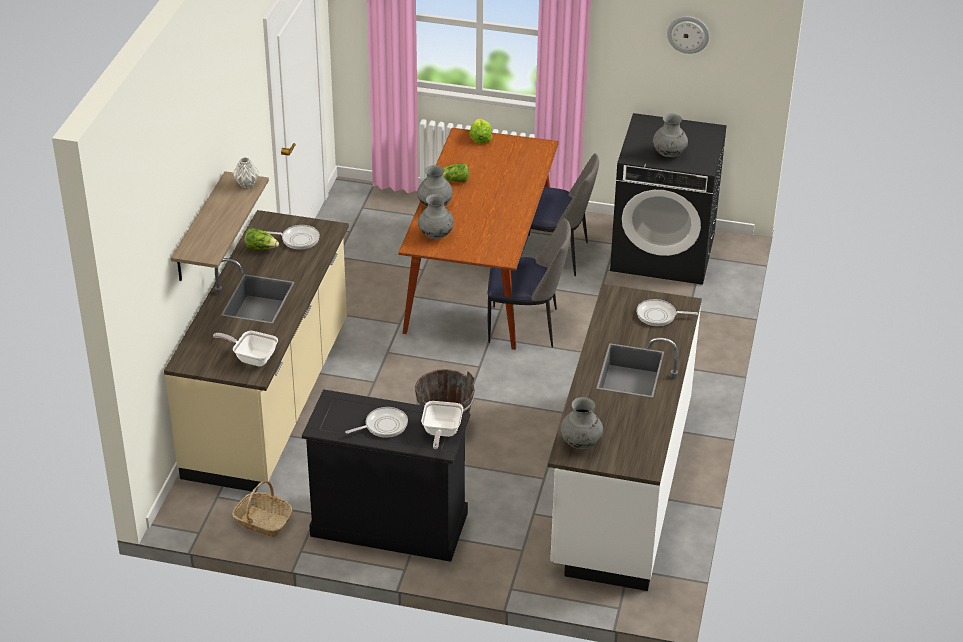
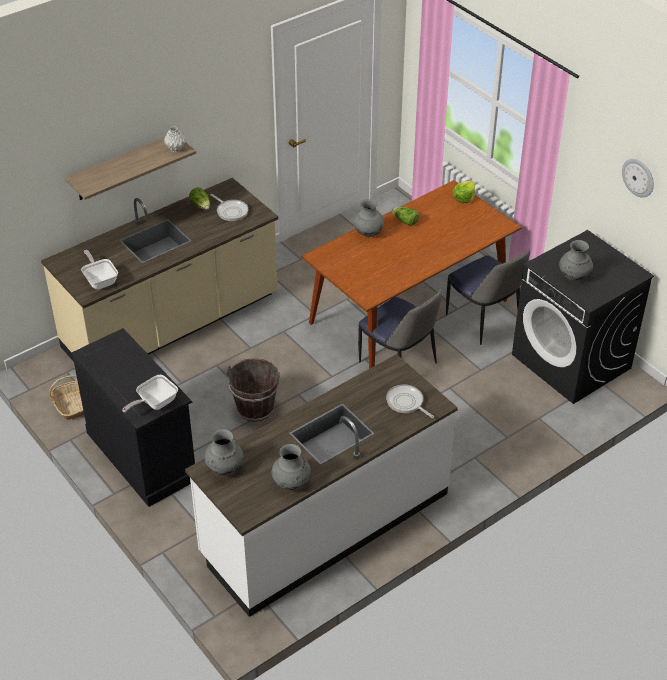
camera: 40 degrees right, 5 degrees up
(383, 426) = (126, 376): frying pan -> none
(436, 235) = (341, 256): grey vase -> grey vase (291, 483)

